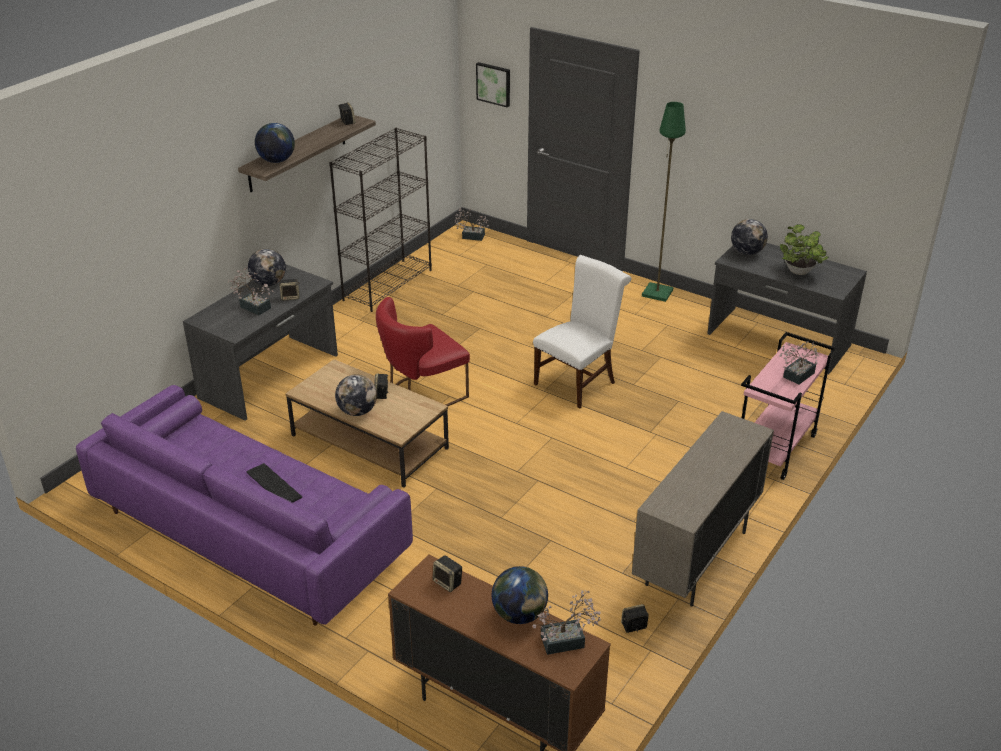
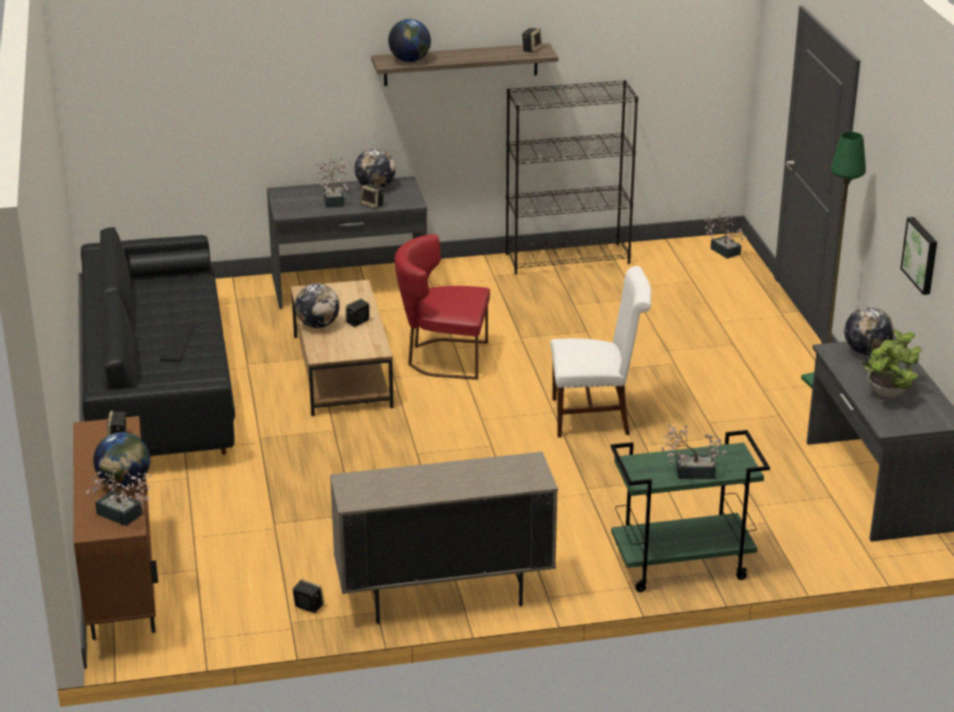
camera: 45 degrees right, 5 degrees down
(250, 533) = (159, 386): purple sofa -> black sofa
(494, 84) = (774, 67): picture -> picture (921, 255)
(775, 449) = (680, 566): pink cart -> green cart

